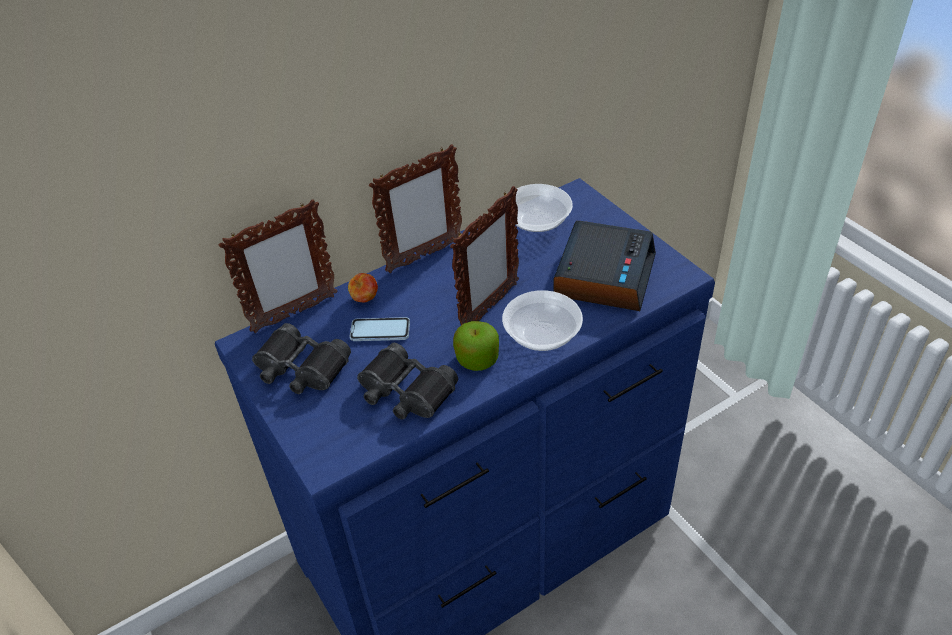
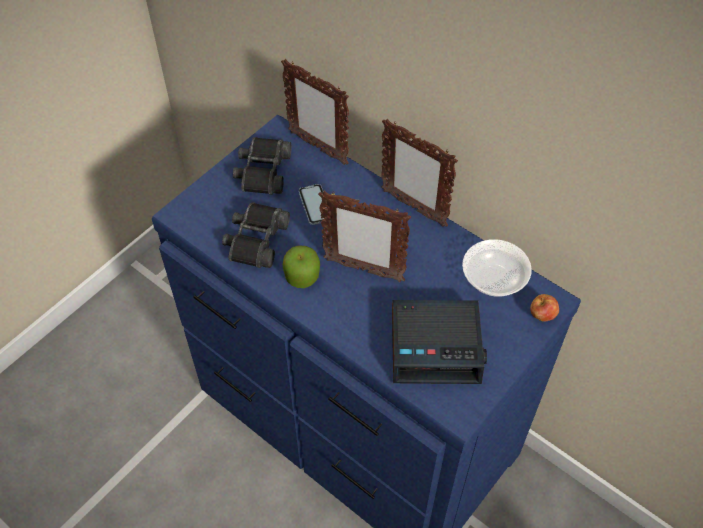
camera: 70 degrees right, 10 degrees up
(365, 299) = (348, 185): apple -> apple (542, 316)
(541, 335) = (342, 314): bowl -> none

